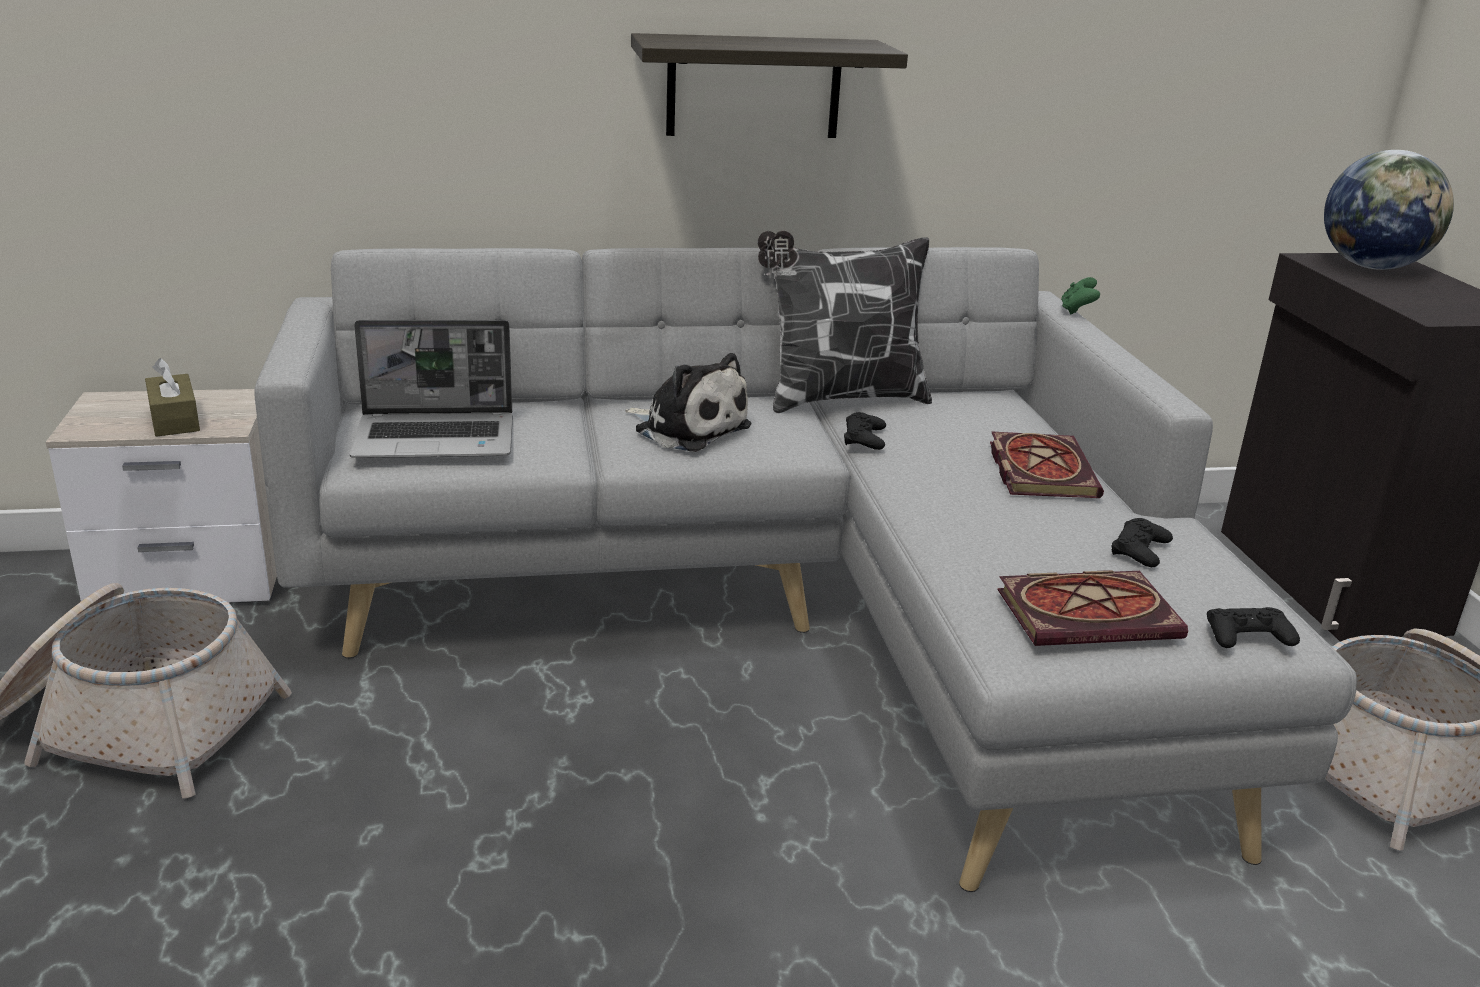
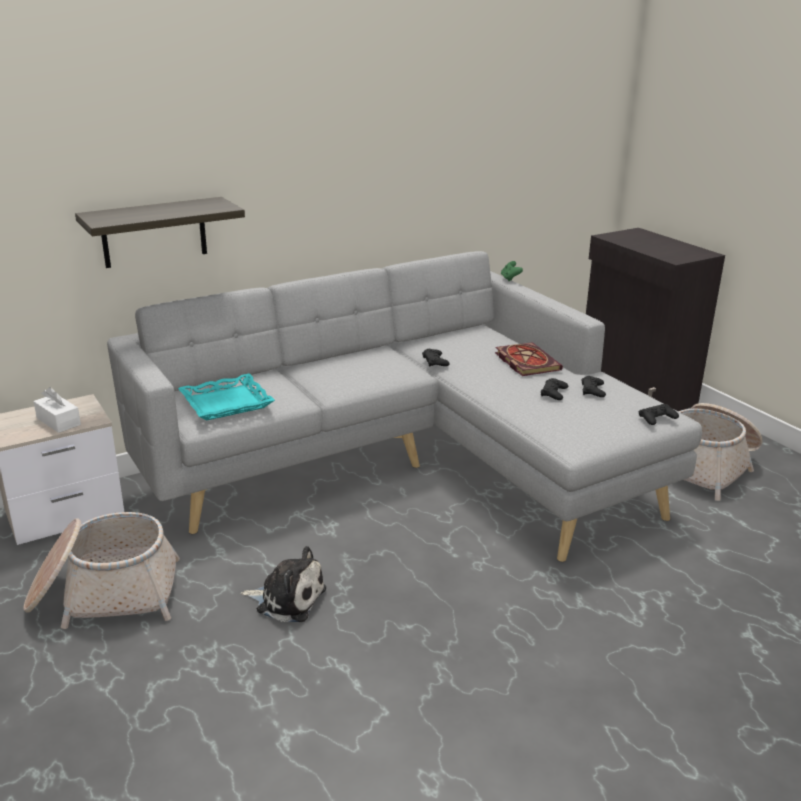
camera: 20 degrees left, 0 degrees up
(174, 419) = (58, 421): brown tissue box -> white tissue box
(437, 439) = (226, 403): laptop -> turquoise tray
(688, 428) = (348, 372): plush toy -> plush toy (287, 599)
(754, 87) = (340, 186): shelf -> shelf (154, 232)
(840, 398) = (408, 343): pillow -> none
(1053, 538) = (554, 393): none -> black game controller
(1090, 613) = (592, 422): book -> none
(1372, 267) = (634, 237): globe -> none

